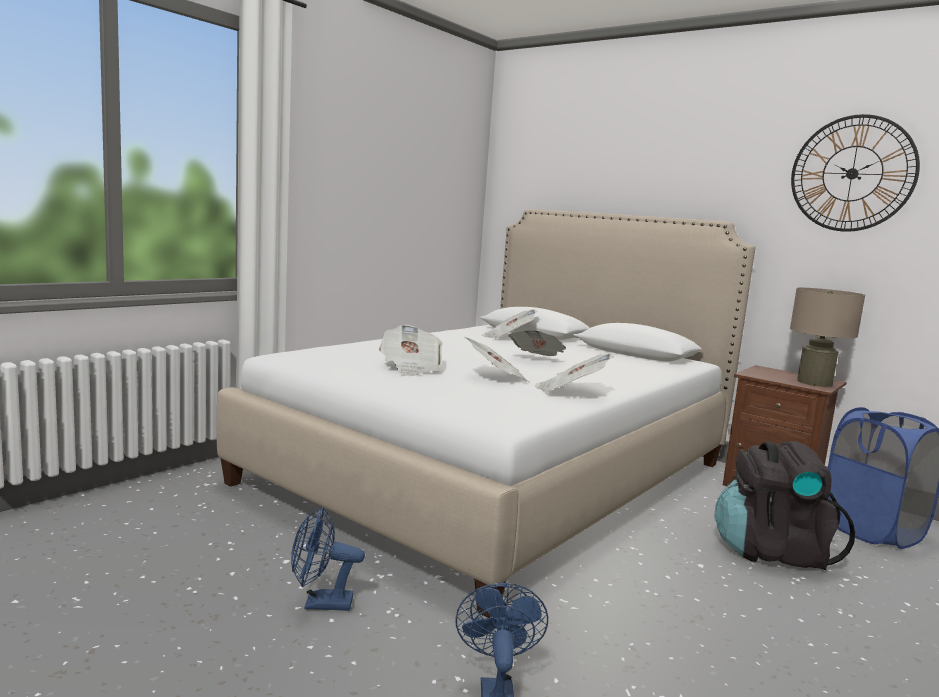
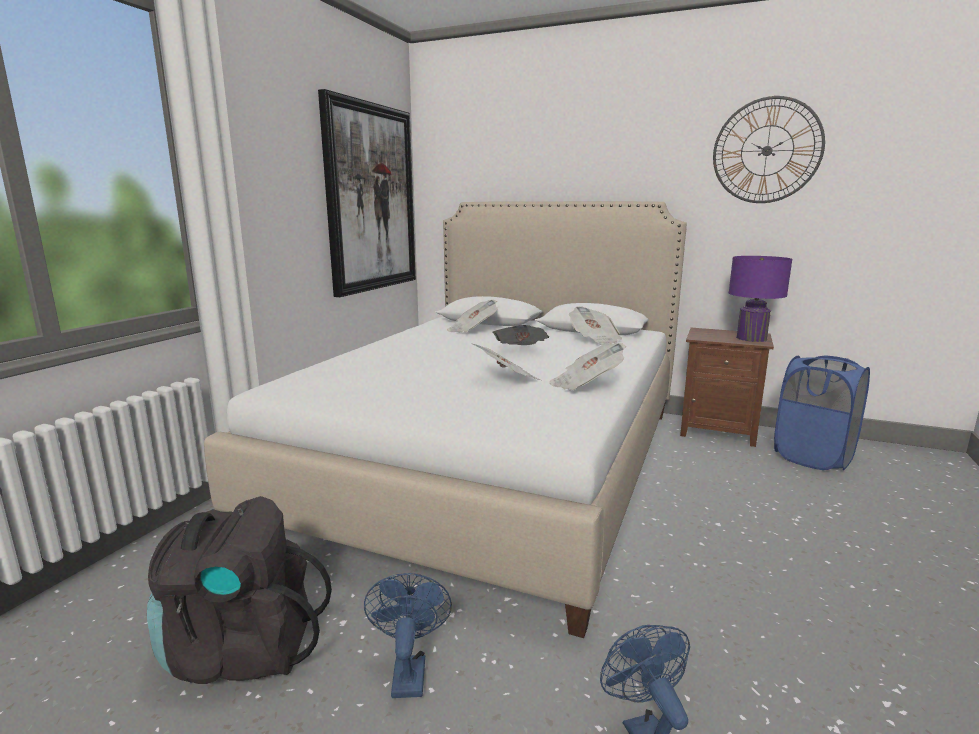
camera: 15 degrees left, 5 degrees up
(320, 603) = (408, 670): blue fan -> blue fan turned 105 degrees clockwise
(410, 368) = (417, 383): newspaper -> newspaper (594, 340)
(432, 199) = (371, 198): none -> picture
(772, 552) = (760, 496): black backpack -> black backpack (242, 650)
(814, 382) = (751, 338): beige table lamp -> purple table lamp

